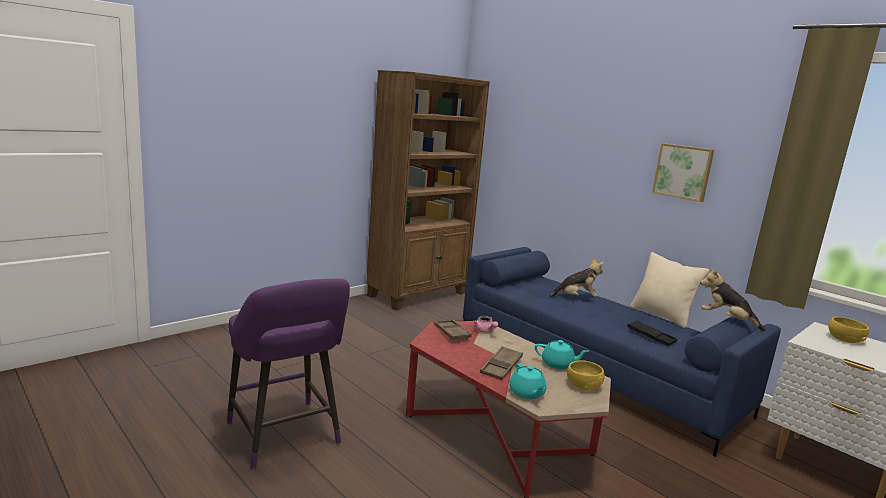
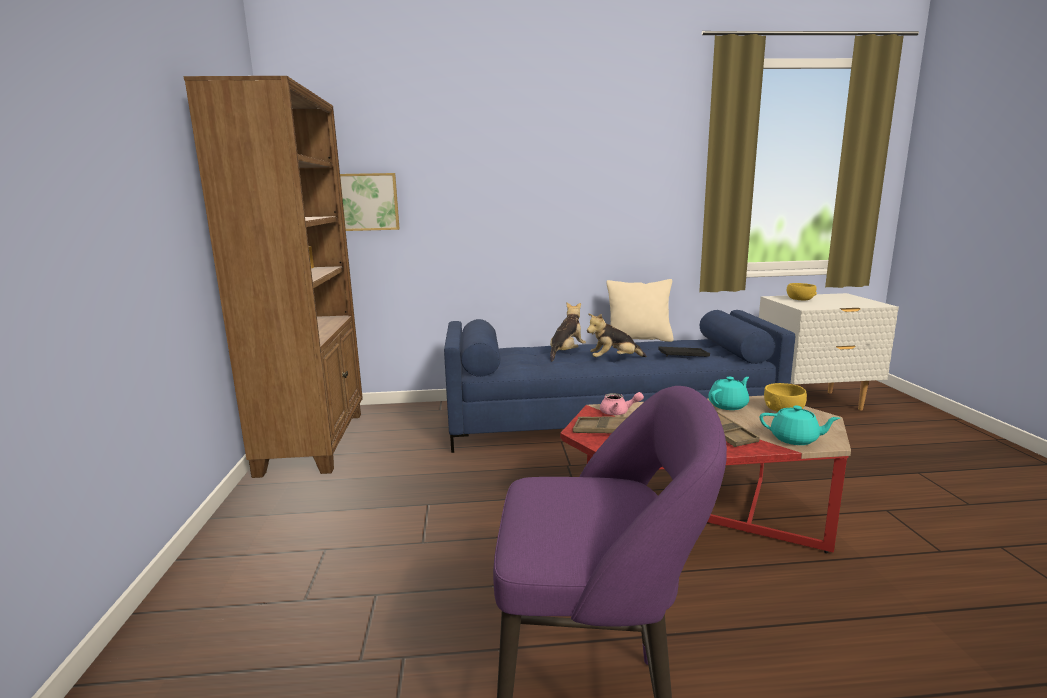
camera: 50 degrees left, 0 degrees up
(683, 171) = (613, 190): picture -> picture (369, 202)
(726, 320) = (721, 317): plush toy -> plush toy (614, 360)

